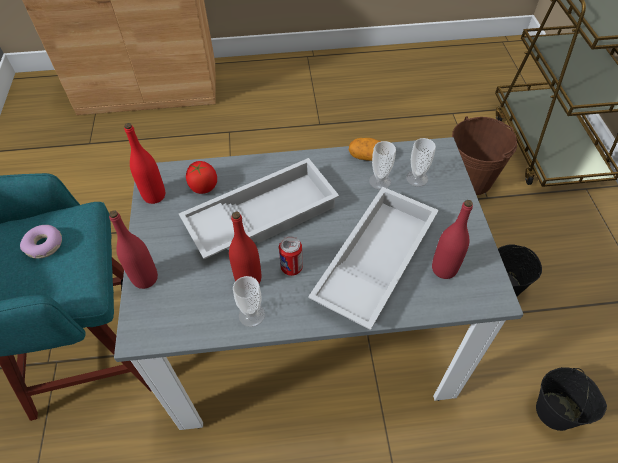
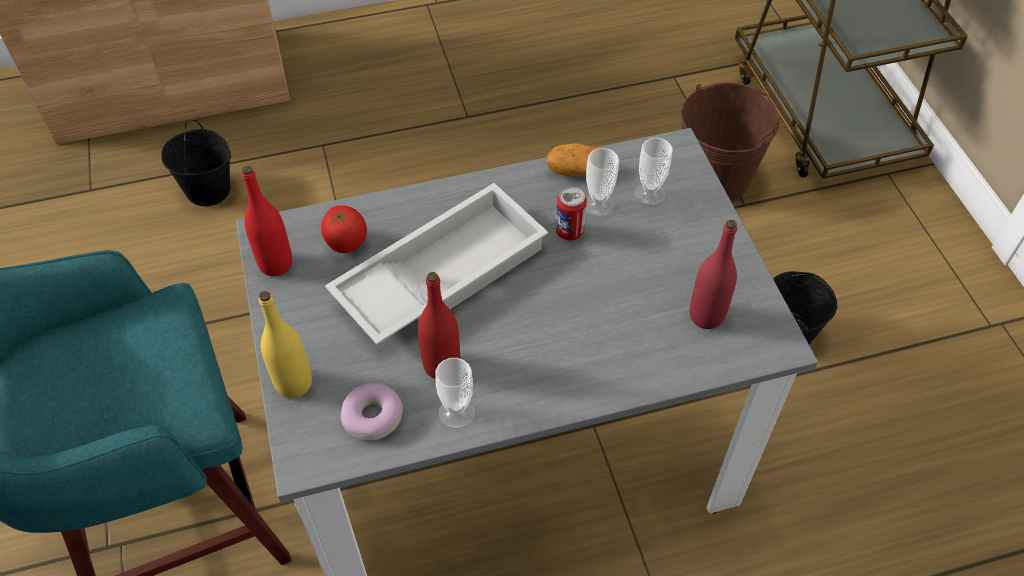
camera: 10 degrees left, 0 degrees up
(44, 245) = (123, 357): donut -> donut (373, 417)
(145, 278) = (294, 383): red bottle -> yellow bottle
(291, 267) = (498, 341): can -> can (569, 231)
(373, 260) = (609, 317): white tray -> none
(556, 411) = (881, 503): black bucket -> black bucket (209, 190)

